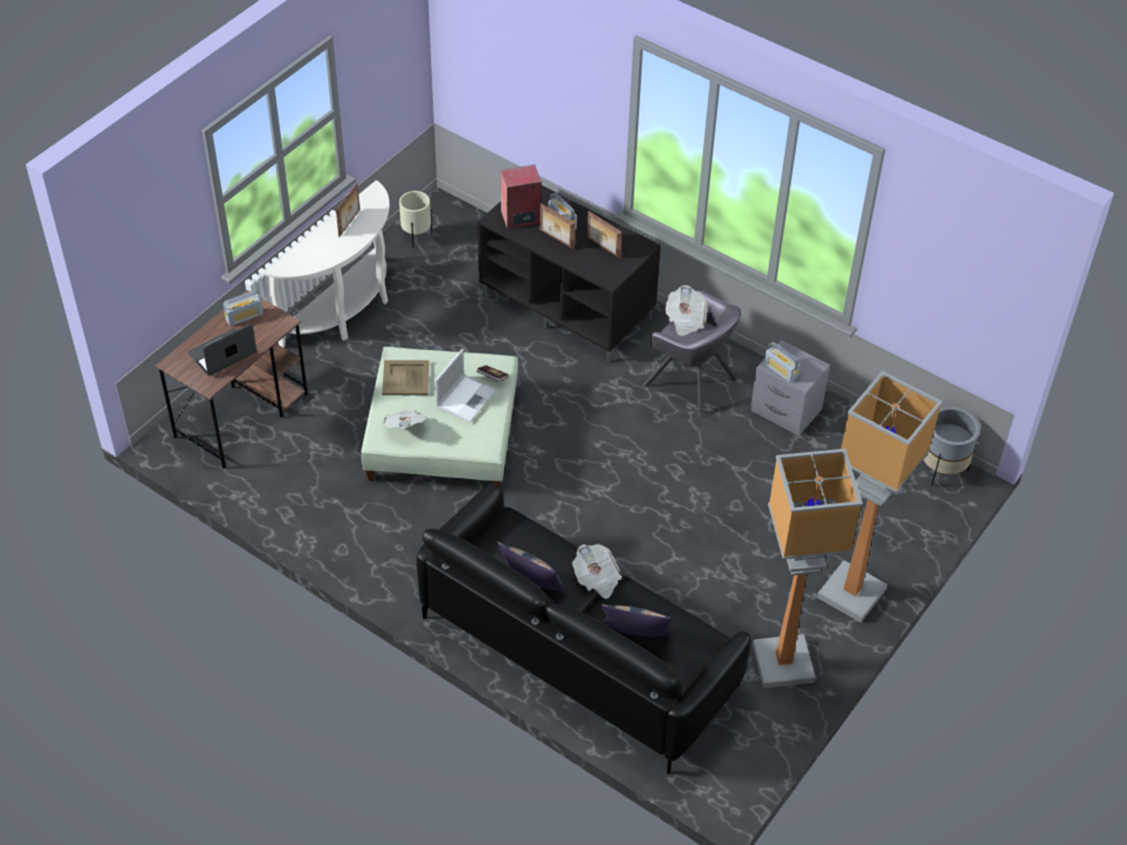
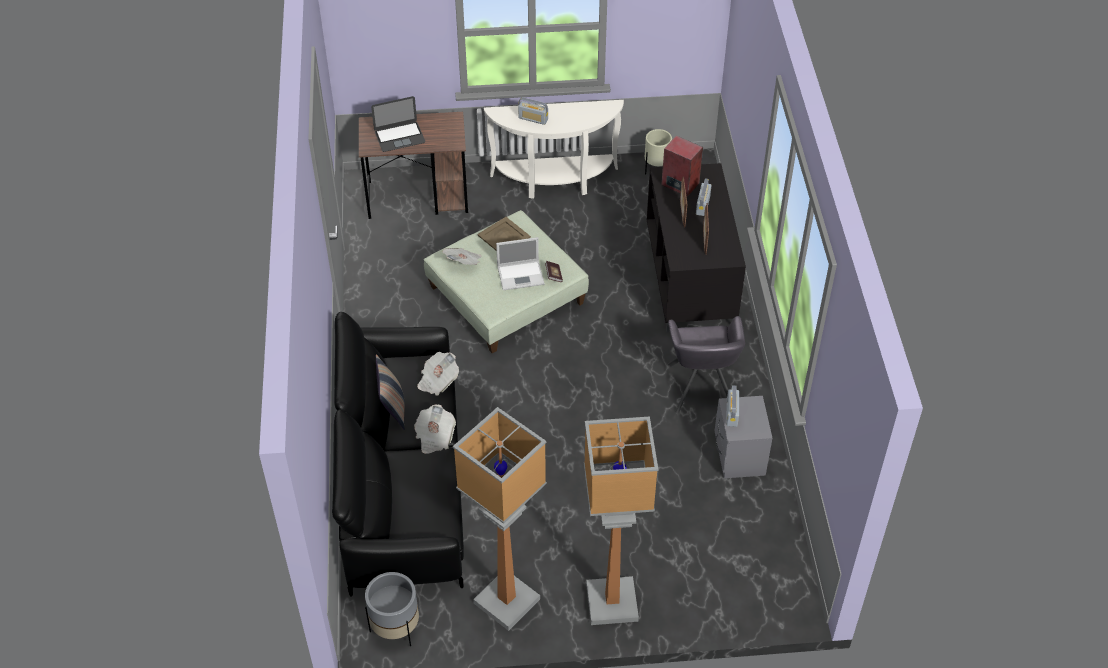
camera: 50 degrees right, 0 degrees up
(222, 353) = (399, 136): laptop -> laptop turned 150 degrees clockwise
(244, 317) = (439, 125): radio -> radio (533, 119)
(350, 223) = (570, 114): picture frame -> none
(635, 638) = (403, 489): pillow -> none
(685, 319) = (714, 331): newspaper -> newspaper (438, 381)
(942, 469) = (793, 585): grey planter -> grey planter (395, 628)

